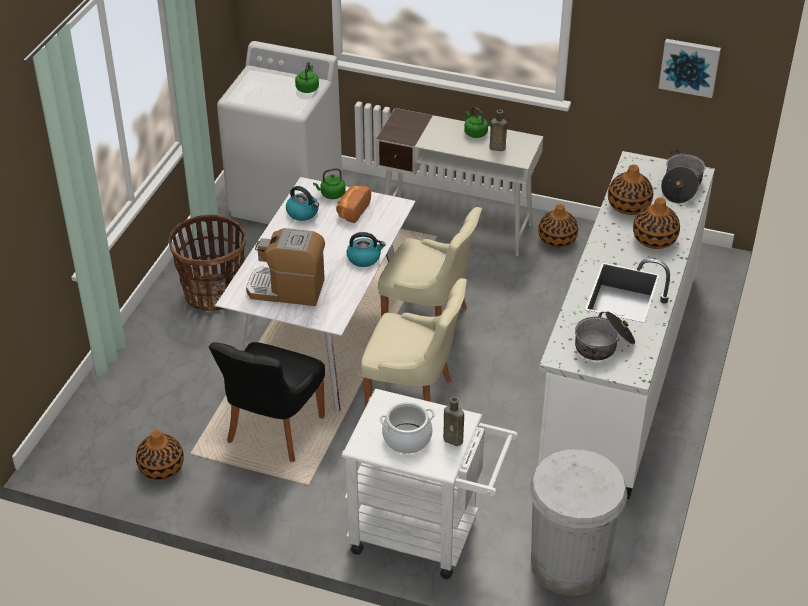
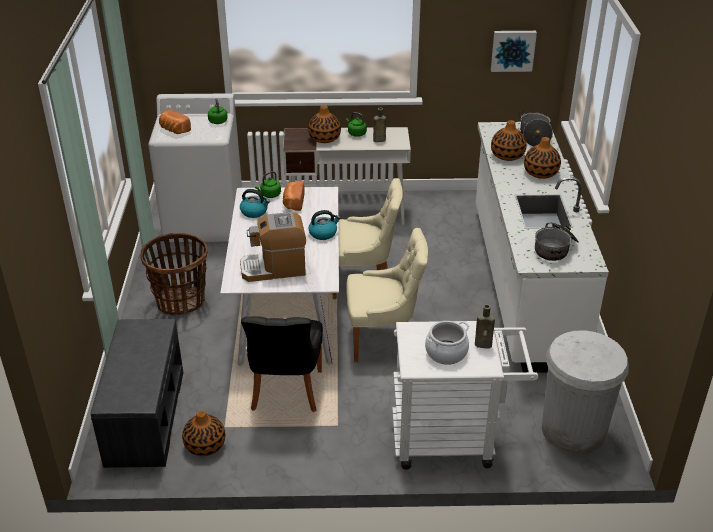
camera: 20 degrees left, 5 degrees down
(115, 419) = (144, 416): none -> grey bench
(252, 91) = (174, 130): none -> bread
(557, 239) = (426, 208): vase -> vase (324, 138)

